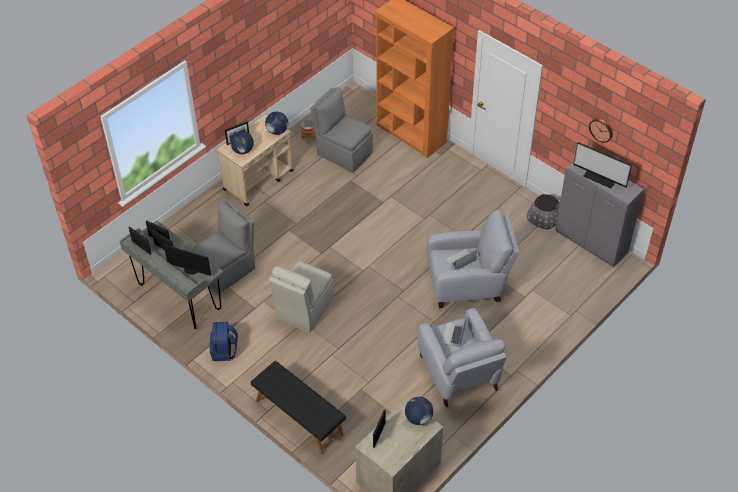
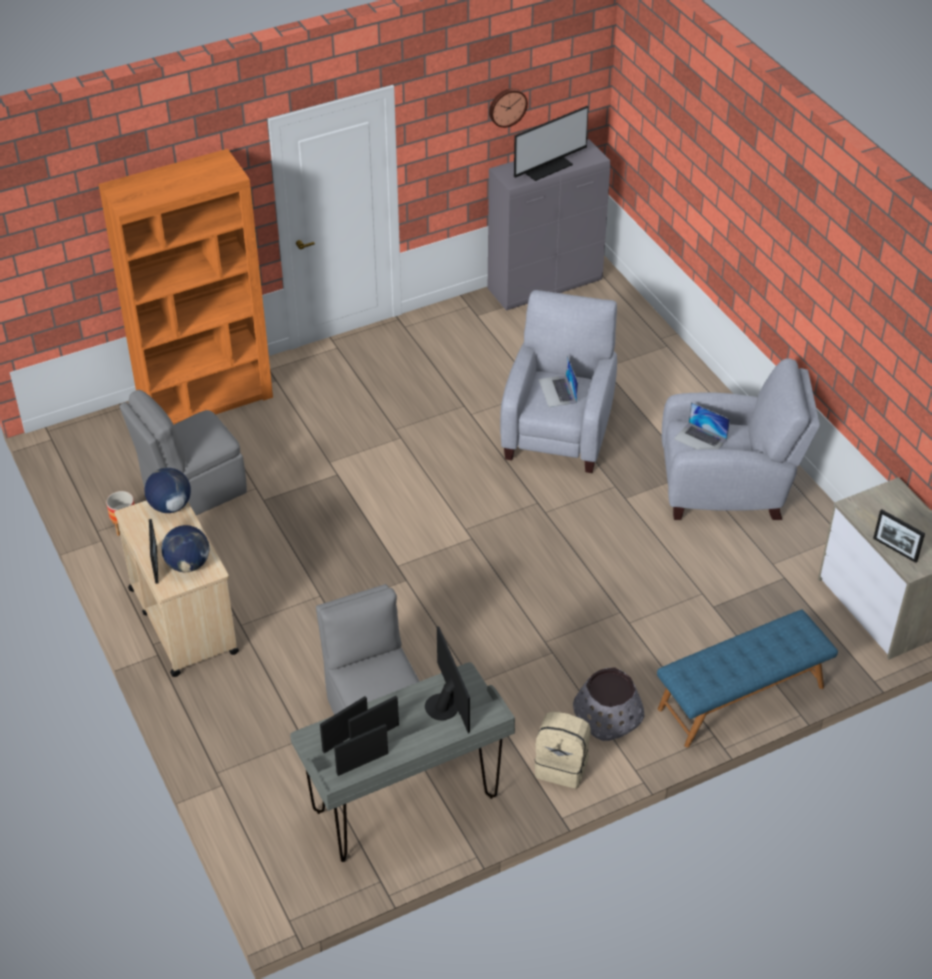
camera: 70 degrees left, 5 degrees down
(191, 269) = (445, 706): monitor -> monitor turned 60 degrees counterclockwise
(224, 351) = (562, 766): blue backpack -> beige backpack
(298, 417) = (741, 698): black bench -> blue bench
(304, 309) = (519, 634): beige chair -> none
(418, 418) = (876, 498): globe -> none
(544, 218) = (473, 315): grey planter -> grey planter (608, 716)

